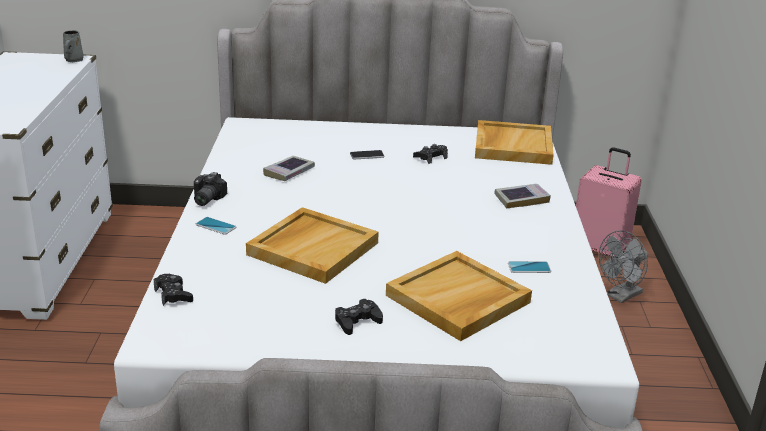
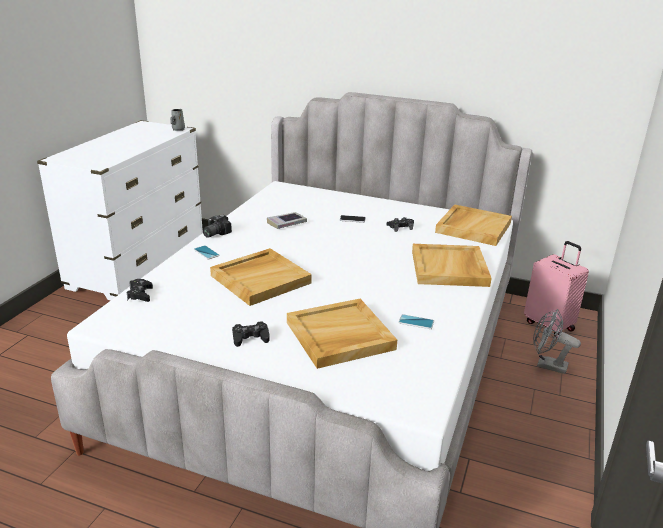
camera: 20 degrees right, 0 degrees up
(521, 199) = (450, 268): book -> beige tray
(620, 296) = (546, 365): grey fan -> grey fan turned 45 degrees clockwise

